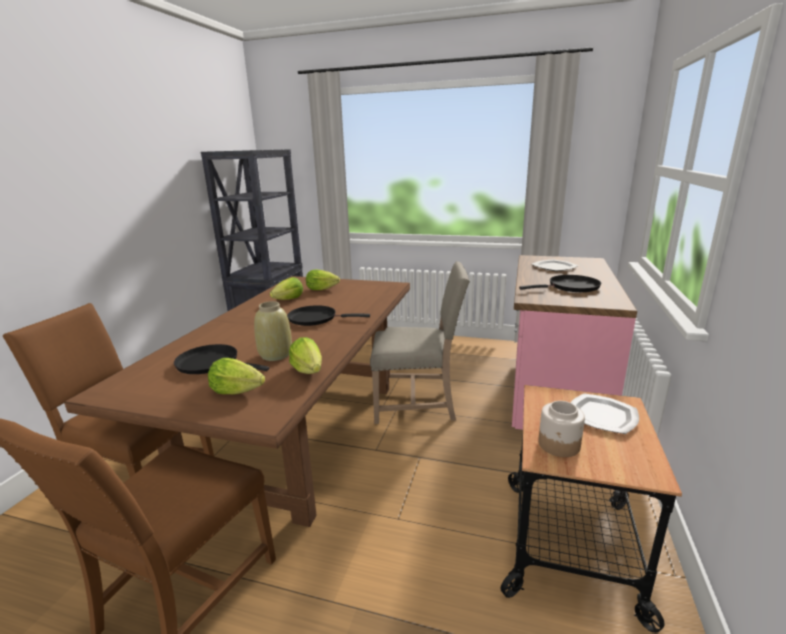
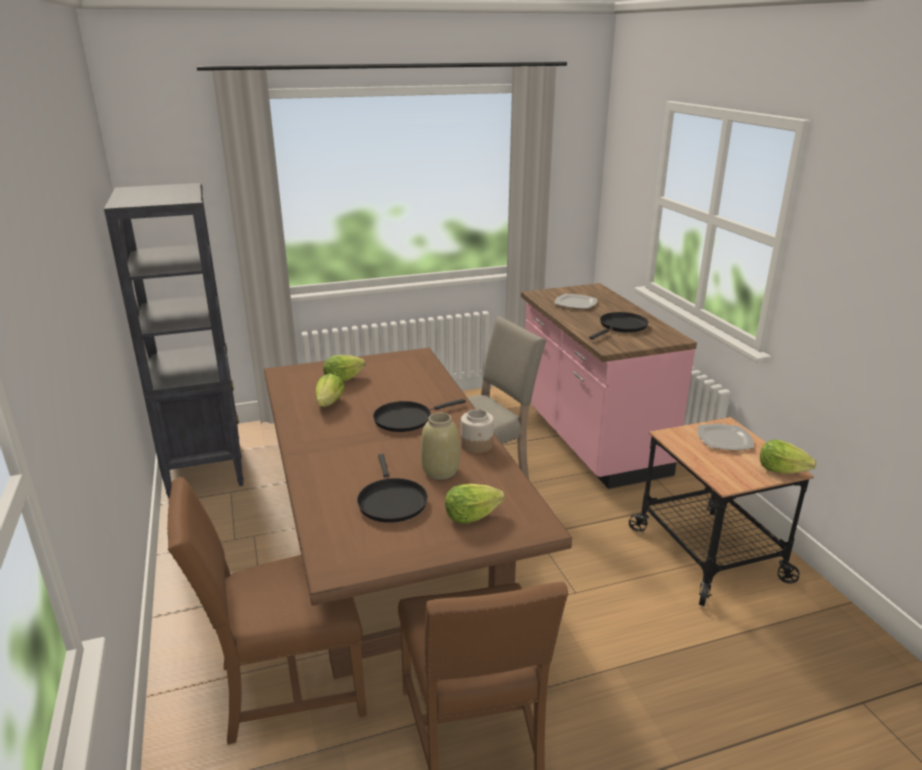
camera: 35 degrees left, 5 degrees up
(211, 363) = (391, 501): black frying pan -> black frying pan turned 90 degrees counterclockwise
(308, 370) = (499, 475): lettuce -> lettuce (781, 470)
(559, 445) = (724, 471): jar -> jar (477, 445)

